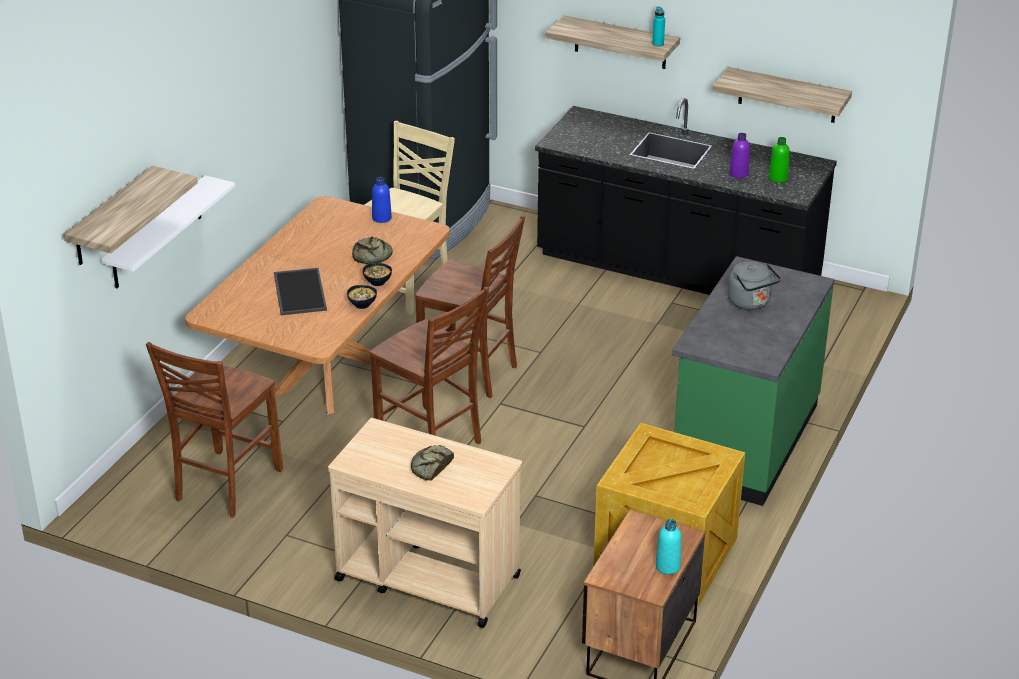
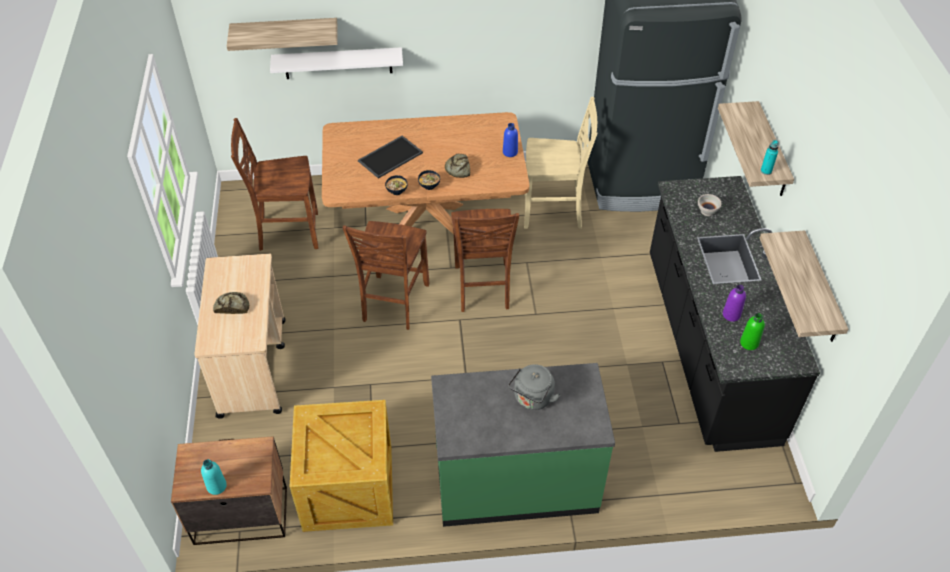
camera: 60 degrees right, 15 degrees up
(601, 138) = (707, 211): none -> white bowl

